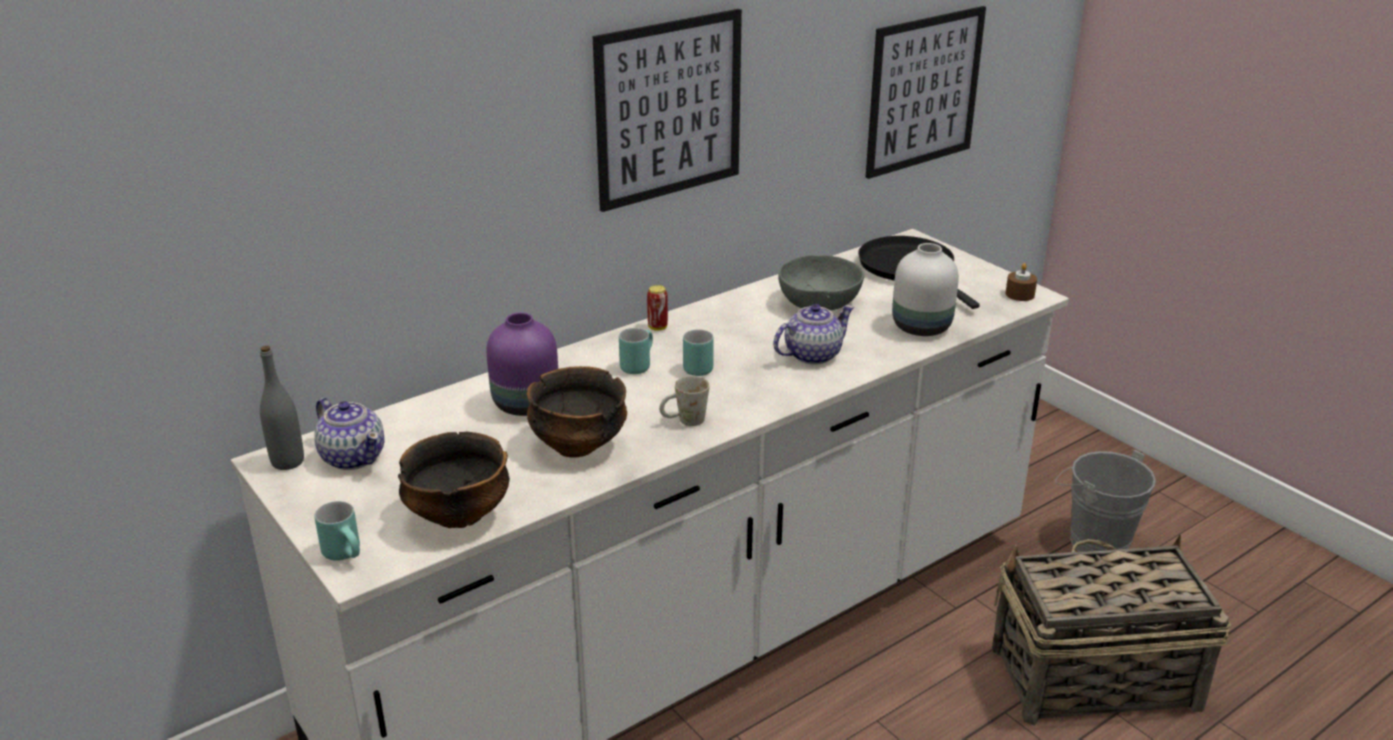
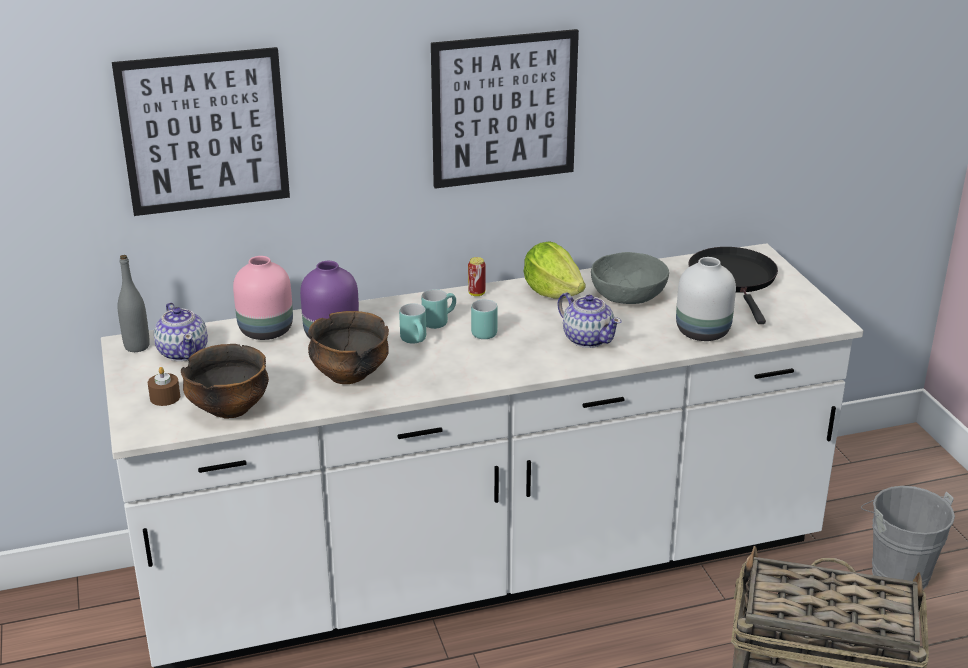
camera: 20 degrees right, 0 degrees up
(348, 554) = (138, 420): turquoise mug -> turquoise mug (417, 341)
(440, 412) = (265, 330): none -> pink vase
(684, 421) = (443, 373): white mug -> none
(738, 312) = (553, 292): none -> lettuce
(811, 355) = (587, 339): teapot -> teapot turned 60 degrees clockwise
(924, 91) = (785, 117): picture -> picture (204, 132)
(1020, 294) = (818, 319): brown candle -> brown candle (165, 397)

